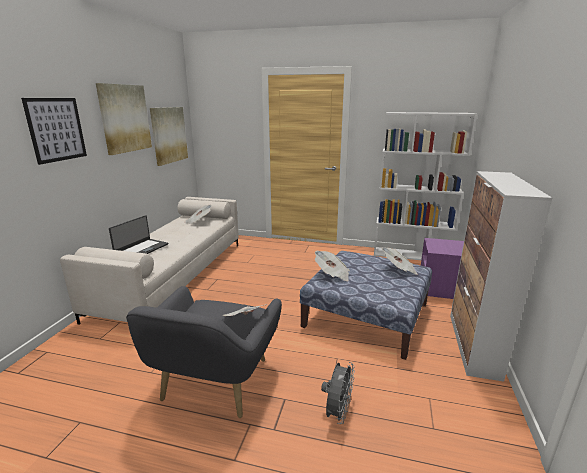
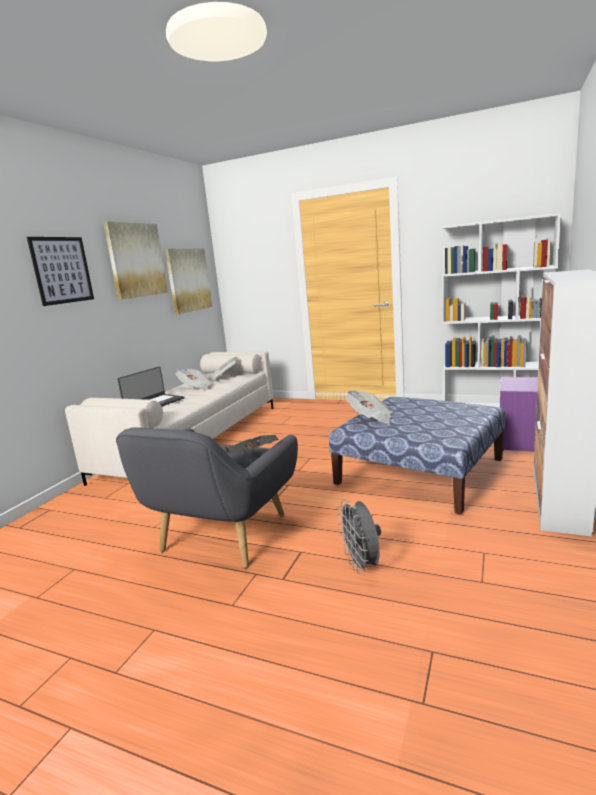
camera: 10 degrees right, 5 degrees down
(337, 412) = (362, 565): grey fan -> grey fan turned 135 degrees clockwise
(399, 269) = (457, 410): newspaper -> newspaper (195, 387)

